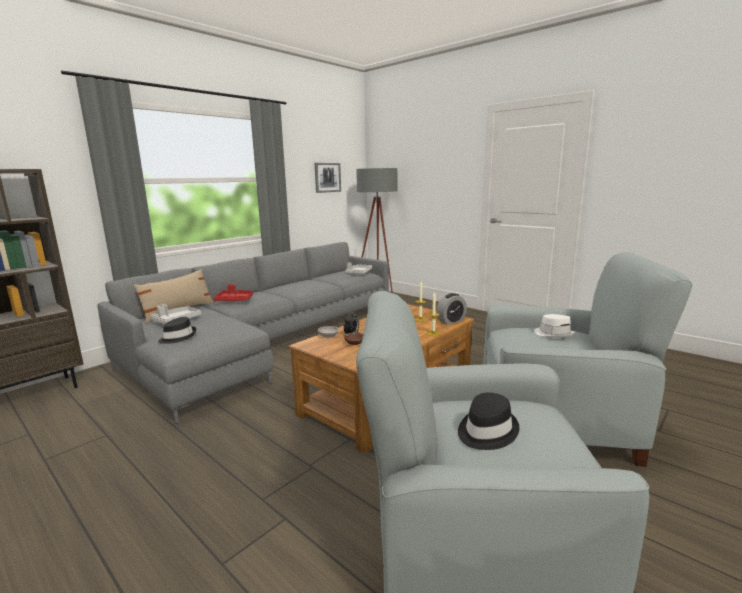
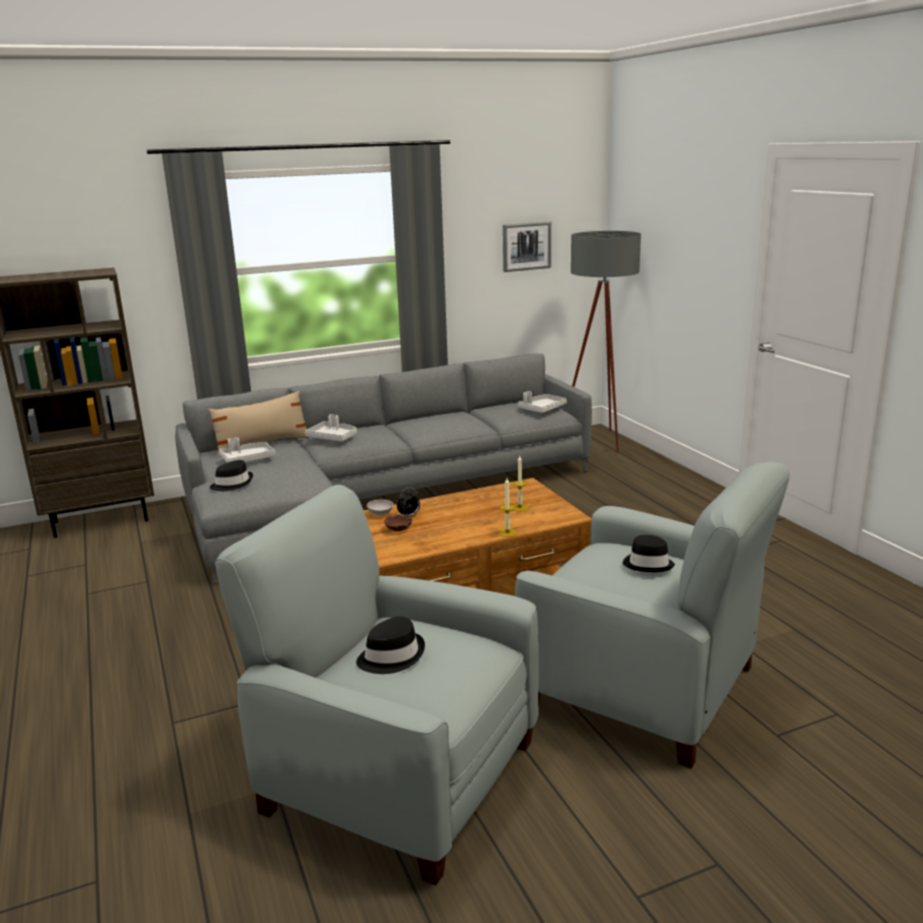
camera: 25 degrees right, 5 degrees up
(234, 300) = (333, 437): red tray -> grey tray
(451, 321) = (556, 518): alarm clock -> none
(553, 334) = (648, 564): white hat -> black hat

